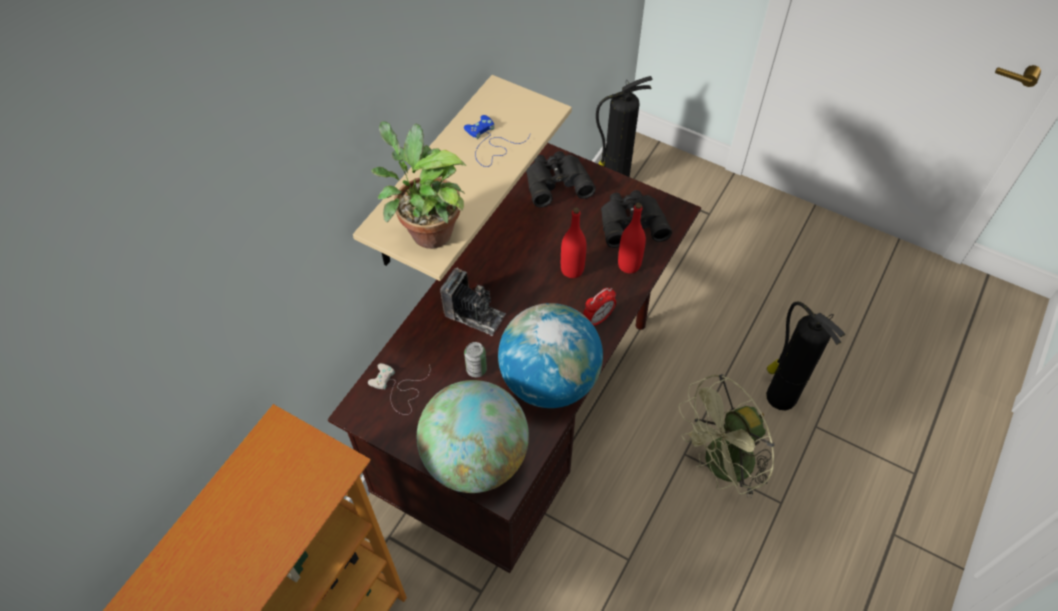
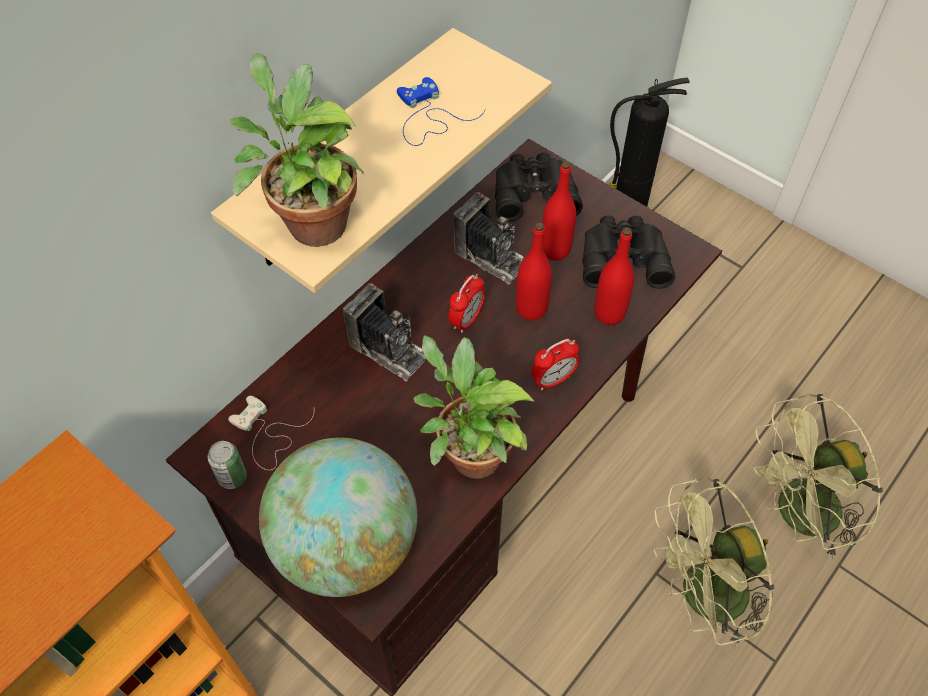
camera: 10 degrees right, 0 degrees up
(476, 369) = (375, 423): can -> can (232, 477)
(526, 284) = (466, 320): none -> alarm clock
(535, 234) = (491, 256): none -> camera
(549, 381) = (469, 454): globe -> potted plant
(581, 223) = (555, 250): none -> red bottle
(780, 395) = (797, 515): fire extinguisher -> green fan

